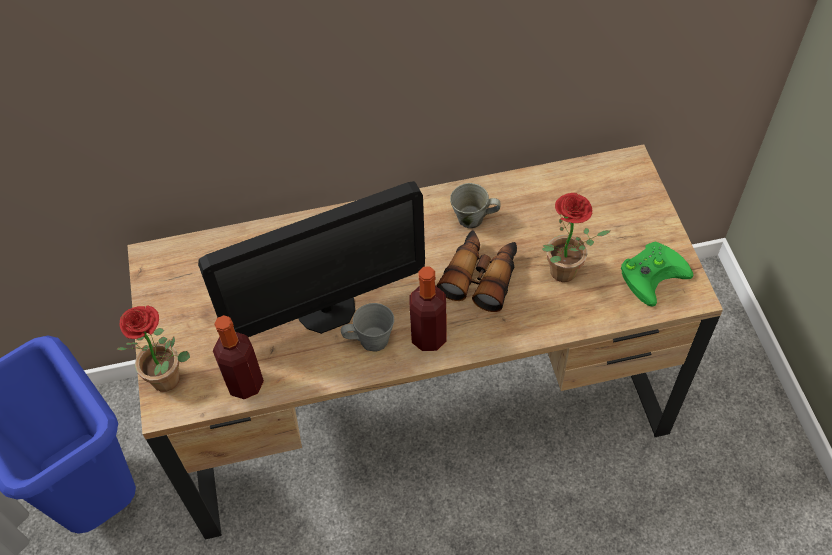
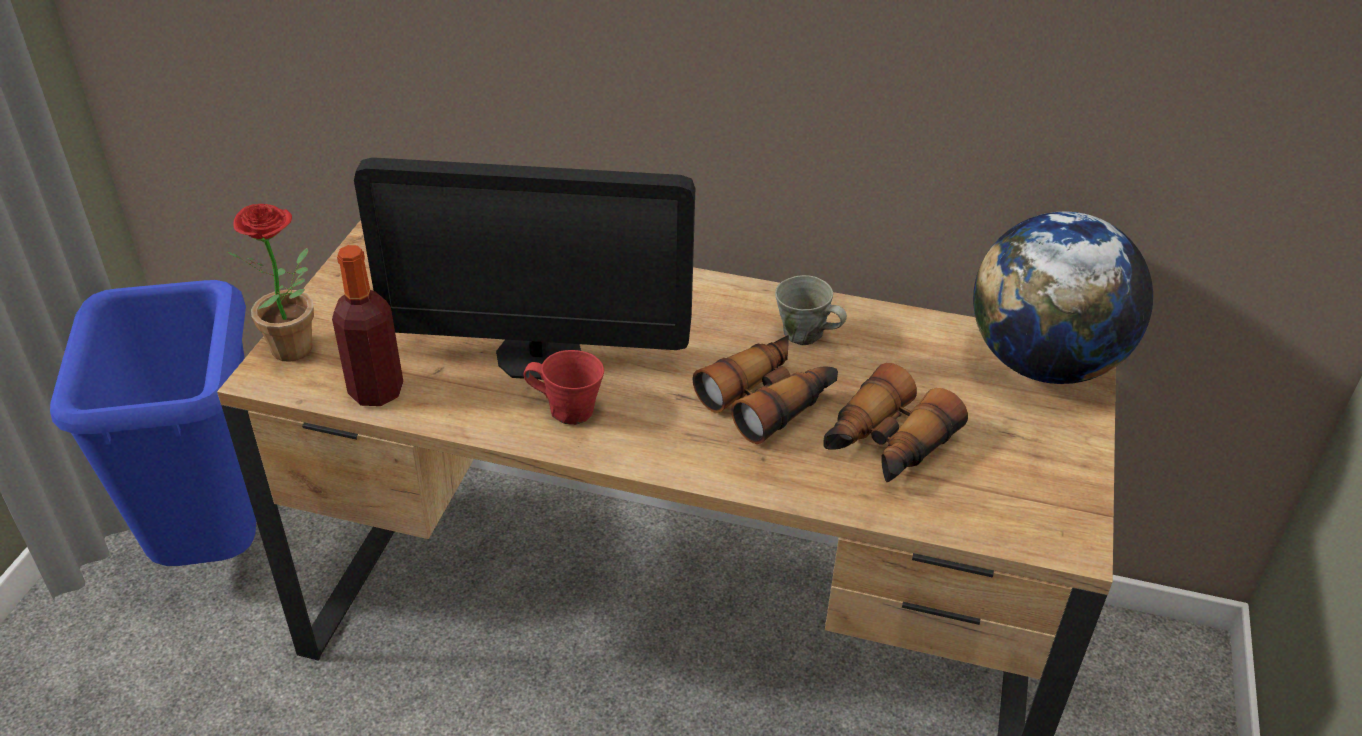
camera: 25 degrees right, 15 degrees down
(372, 340) = (568, 410): grey mug -> red mug
(428, 337) = (644, 437): bottle -> none
(563, 276) = (886, 444): potted plant -> binoculars
(614, 178) = (1043, 363): none -> globe
(652, 272) = (1027, 492): green game controller -> none

